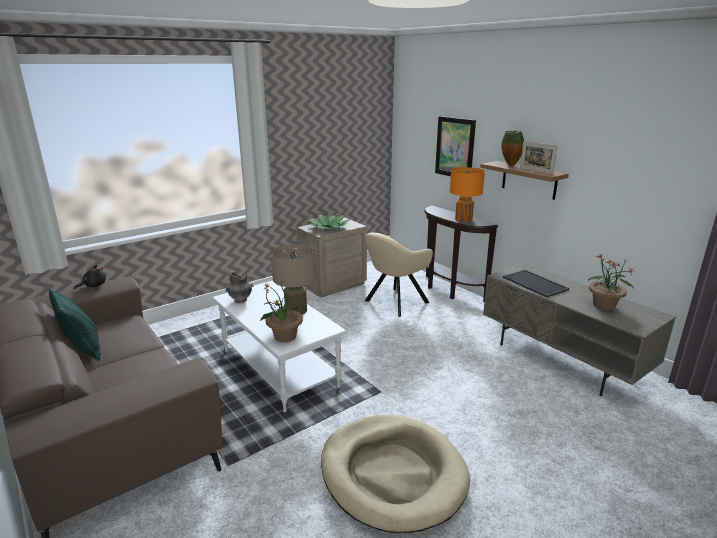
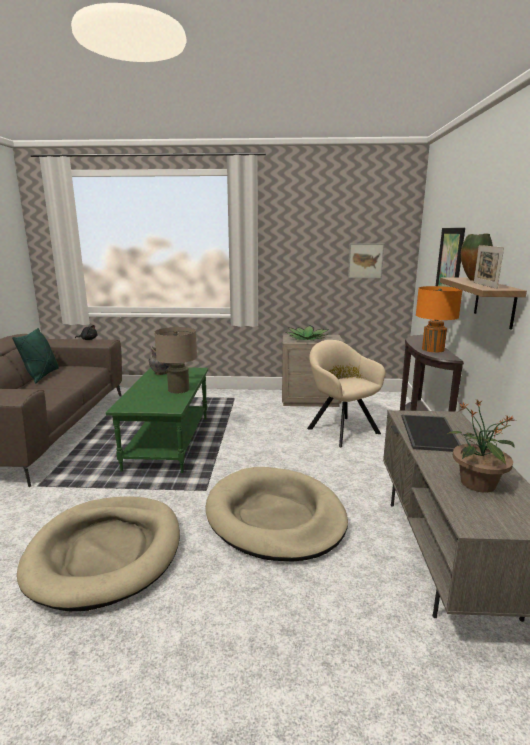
camera: 40 degrees right, 5 degrees down
(278, 368) = (167, 442): white coffee table -> green coffee table
(284, 336) = (134, 402): potted plant -> none
(355, 144) = (365, 261): none -> picture
(394, 302) = (340, 429): beige armchair -> beige armchair turned 60 degrees clockwise
(454, 386) = (275, 517): none -> beige dog bed

